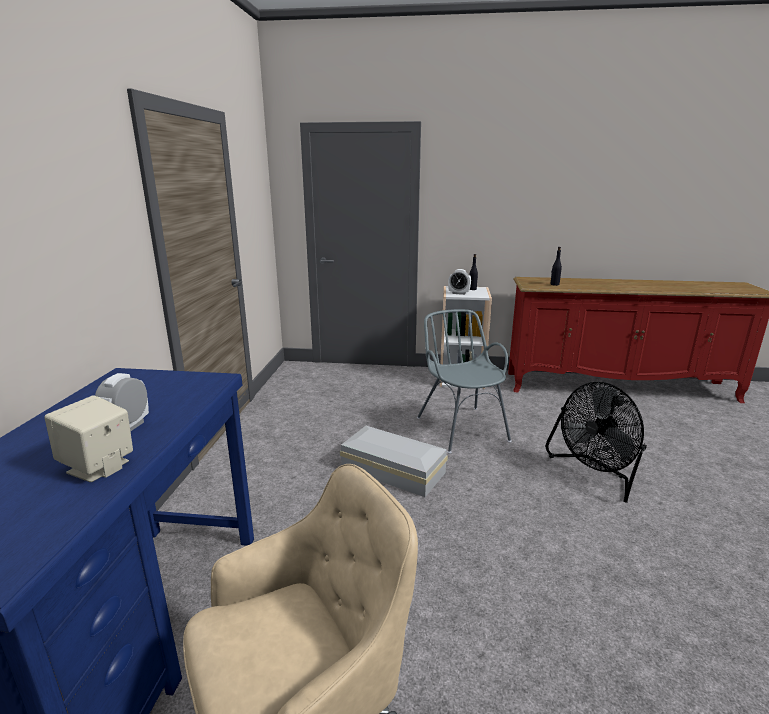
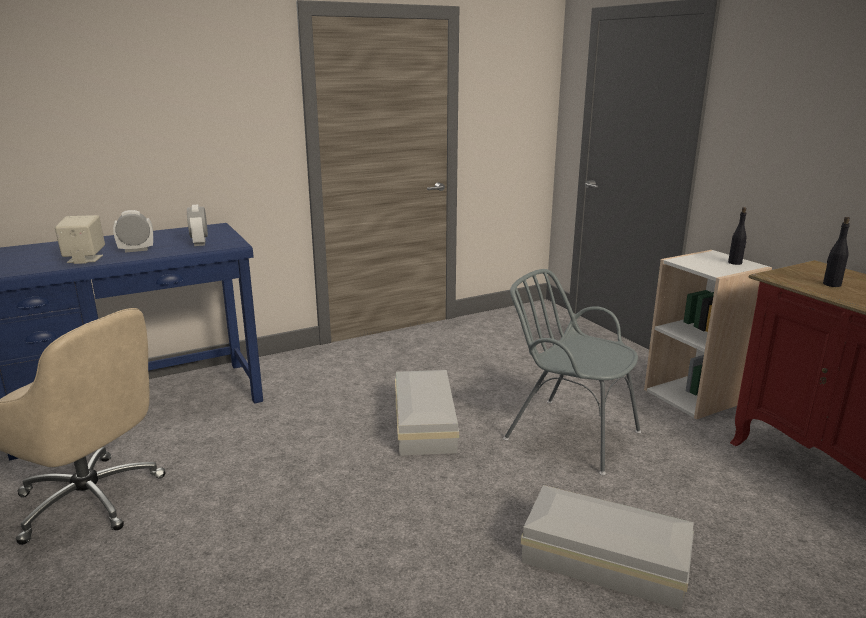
camera: 55 degrees right, 0 degrees up
(459, 293) = (694, 261): alarm clock -> alarm clock (200, 243)
(460, 427) = (567, 433): grey chair -> grey chair turned 90 degrees counterclockwise
(594, 470) = (607, 562): black fan -> white storage box

